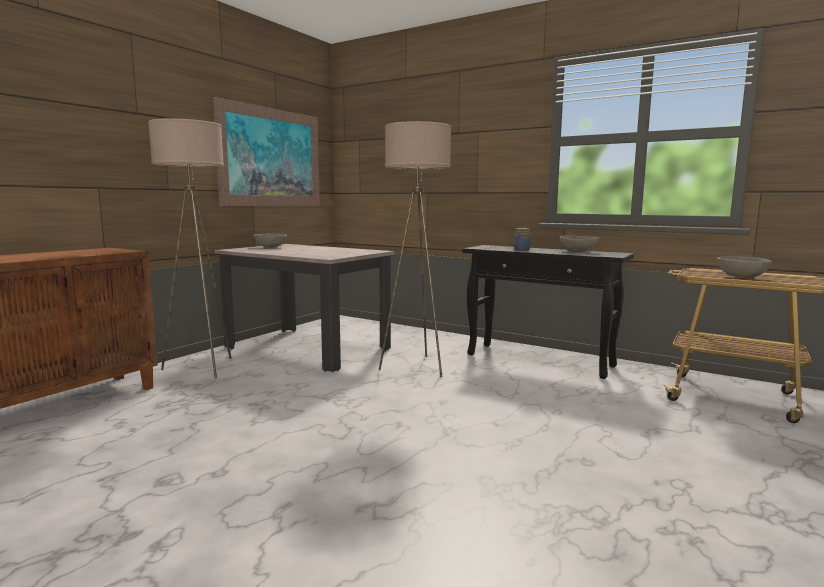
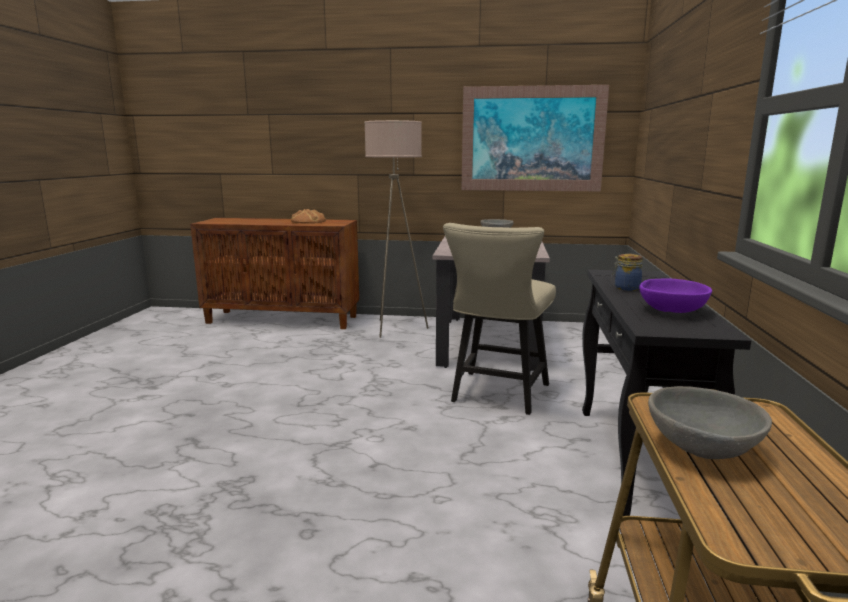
camera: 65 degrees right, 5 degrees up
(62, 253) = (308, 221): none -> bread
(416, 367) = (497, 395): beige floor lamp -> beige chair
(577, 252) = (671, 311): grey bowl -> purple bowl

